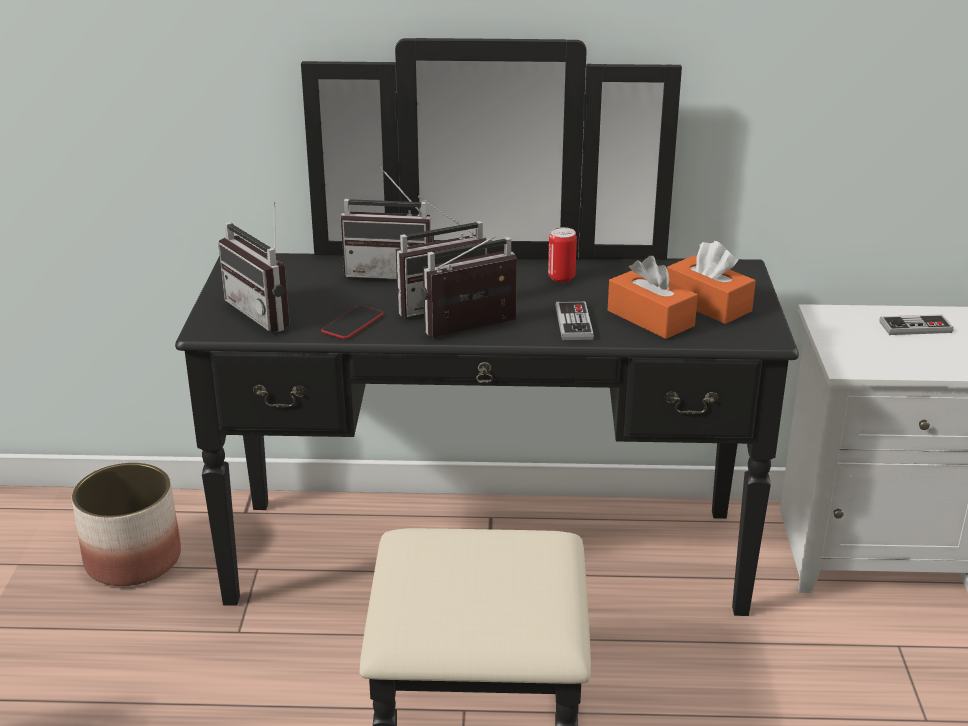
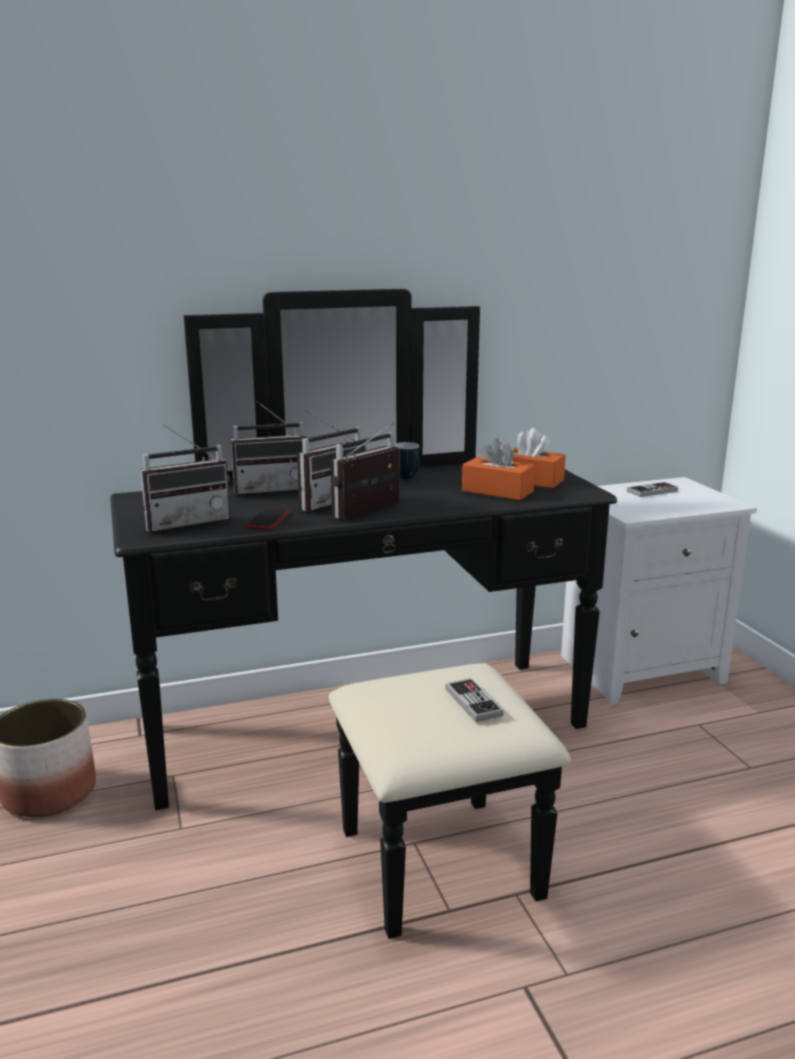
camera: 20 degrees left, 10 degrees down
(267, 312) = (187, 522): radio -> radio turned 60 degrees counterclockwise
(561, 277) = (409, 478): can -> mug
(574, 323) = (444, 500): game controller -> game controller (473, 702)

